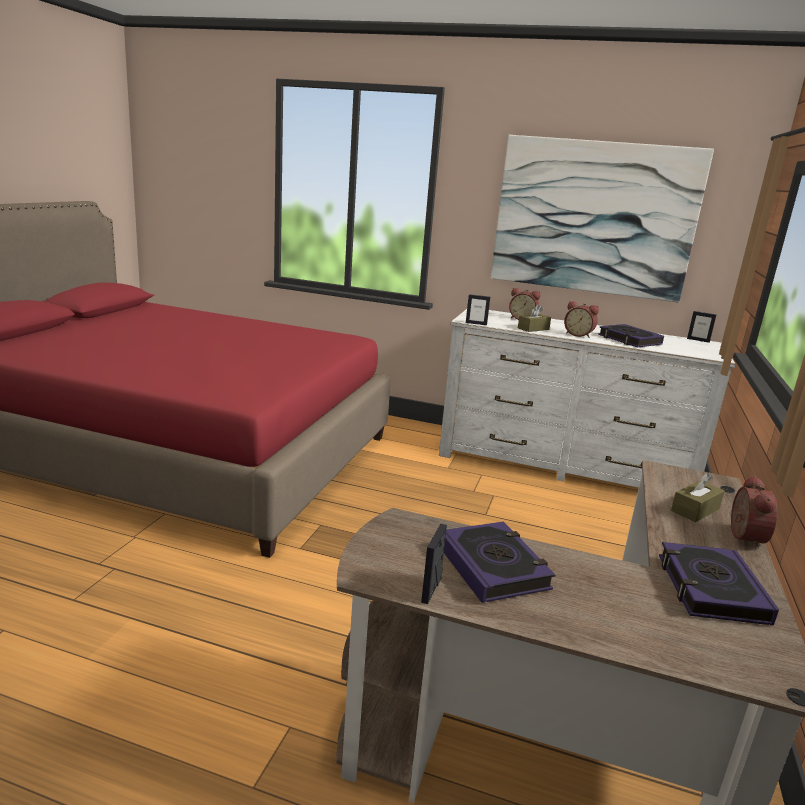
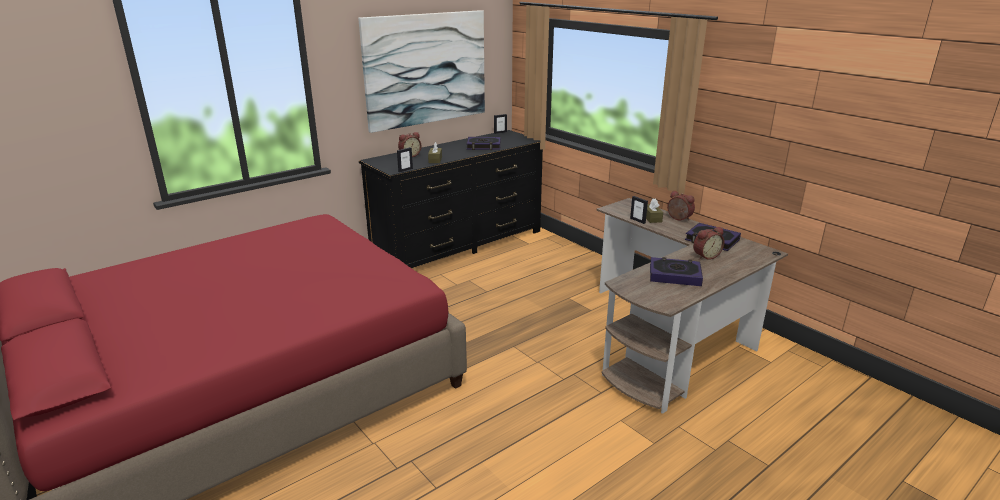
camera: 55 degrees left, 5 degrees up
(431, 590) = (685, 294): picture frame -> picture frame (637, 221)
(563, 465) = (459, 244): white dresser -> black dresser
(578, 335) = (460, 153): alarm clock -> alarm clock (705, 256)

